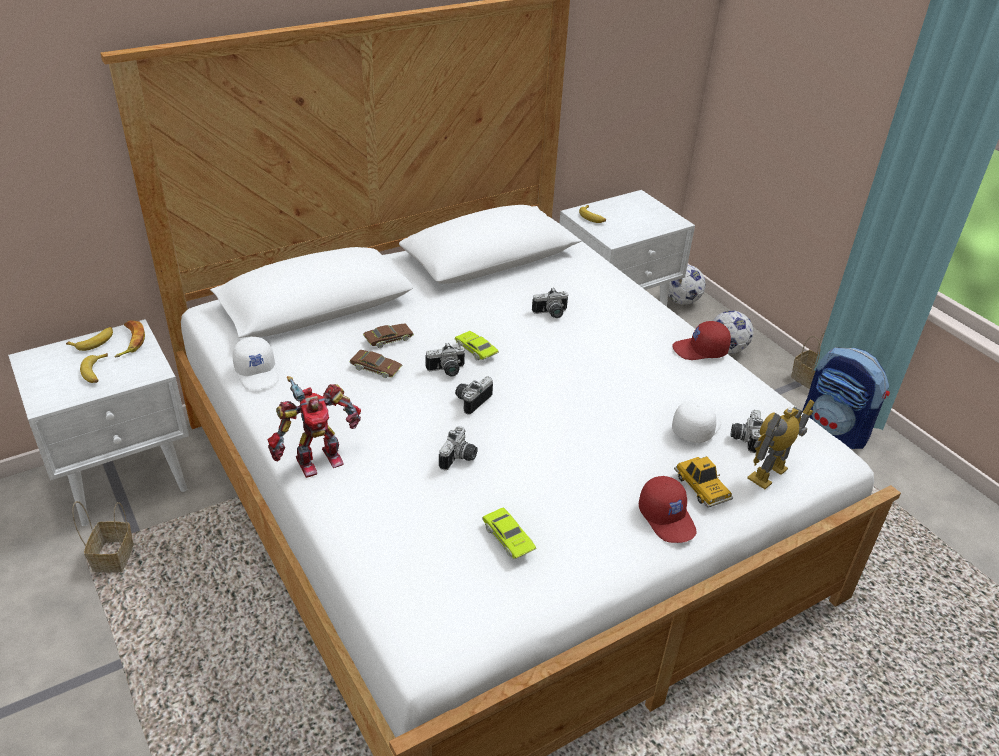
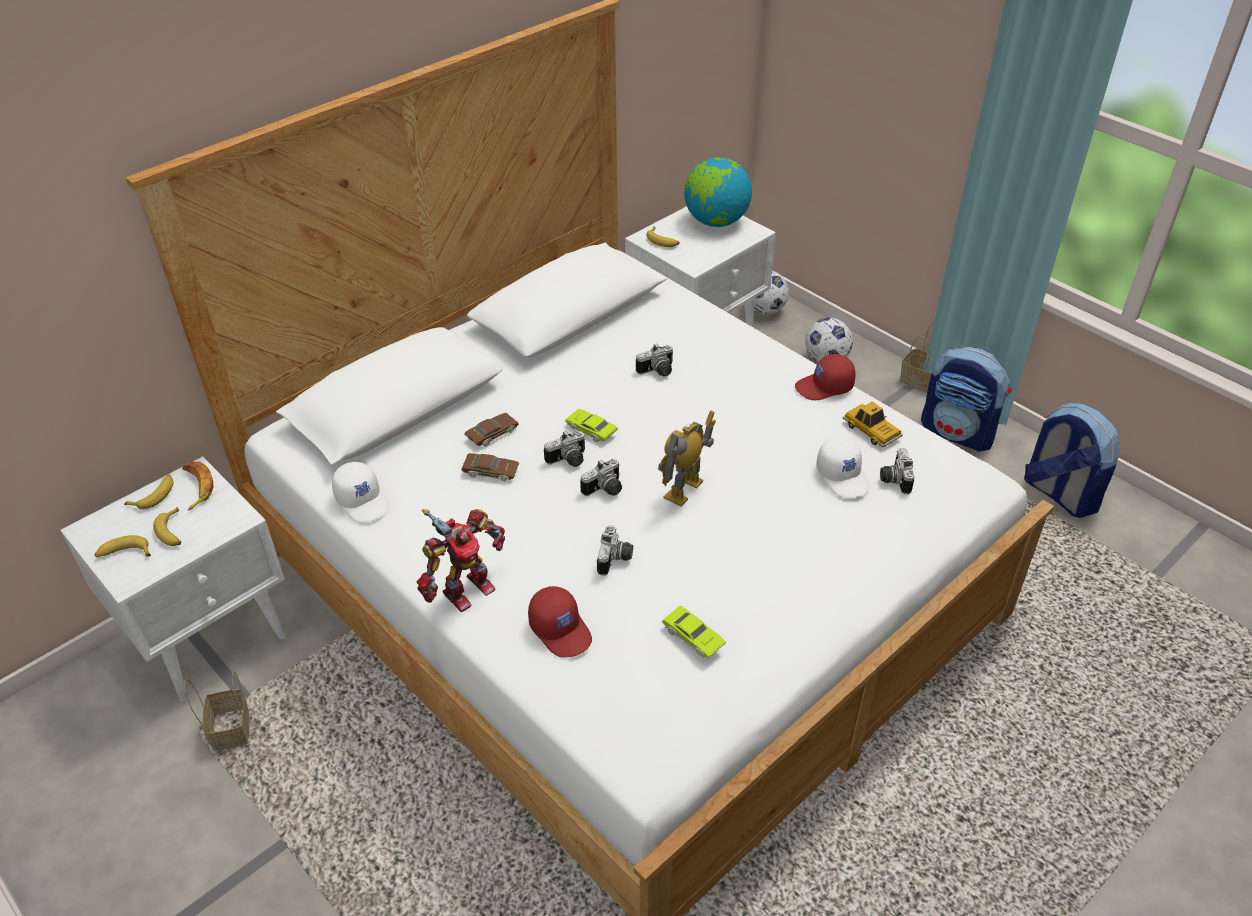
camera: 10 degrees left, 5 degrees up
(50, 381) = (124, 553): none -> banana
(471, 400) = (605, 490): camera -> camera turned 150 degrees counterclockwise
(644, 209) = (716, 221): none -> globe
(667, 518) = (842, 582): red cap -> red cap (561, 630)
(695, 426) = (843, 476): white cap -> white cap turned 135 degrees clockwise
(702, 487) = (867, 542): toy car -> toy car (871, 430)
(768, 474) = (928, 515): toy robot -> toy robot (684, 490)
(921, 499) = (1058, 494): none -> backpack

